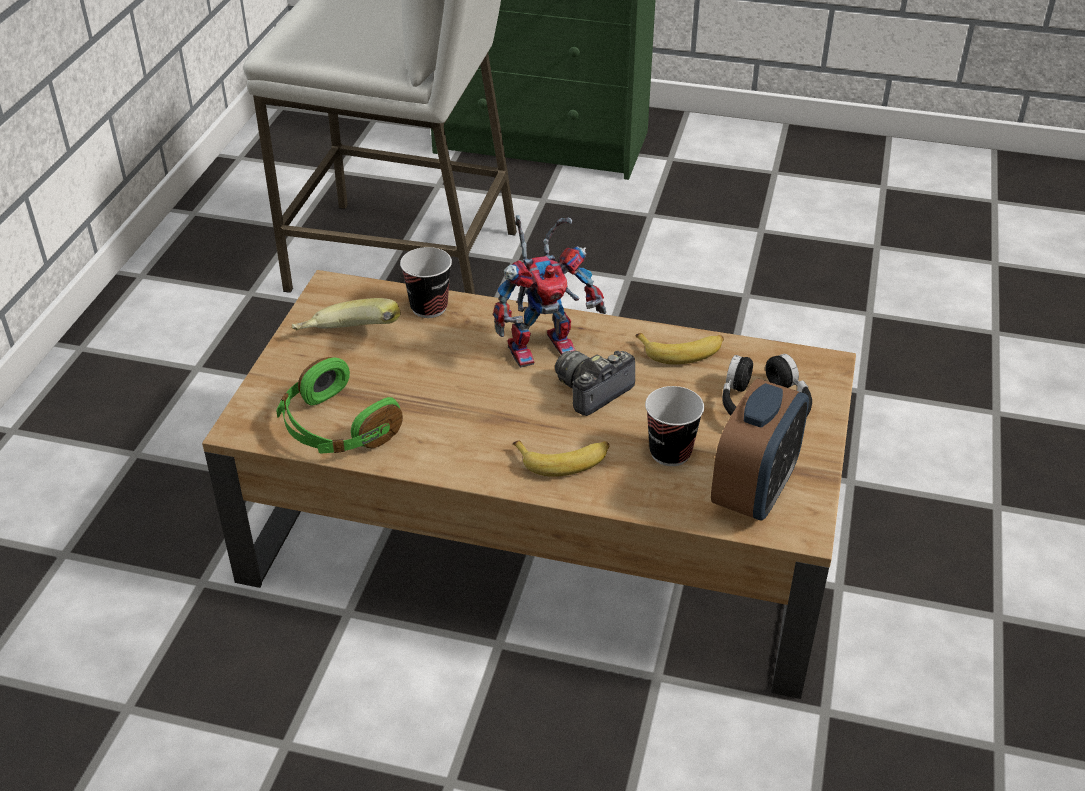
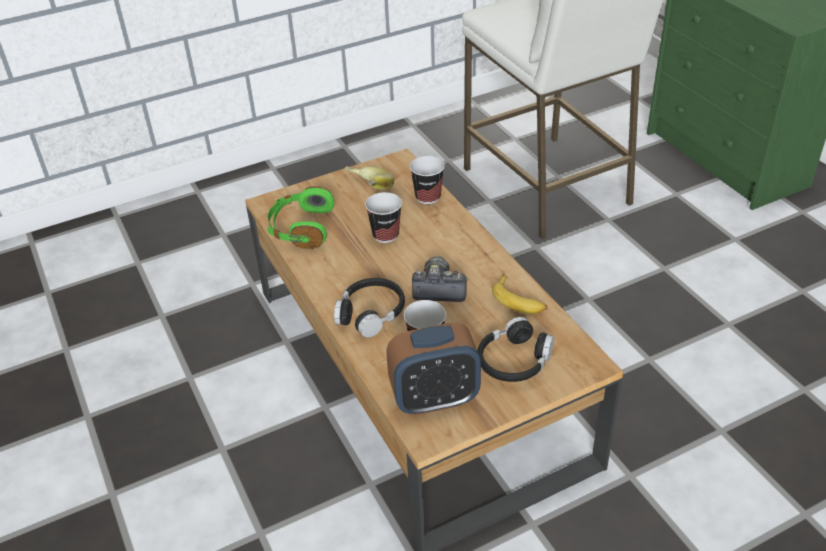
camera: 50 degrees right, 0 degrees up
(448, 373) = (385, 235): none -> cup
(544, 345) = (453, 250): toy robot -> none
(564, 460) = (371, 313): banana -> black headphones

